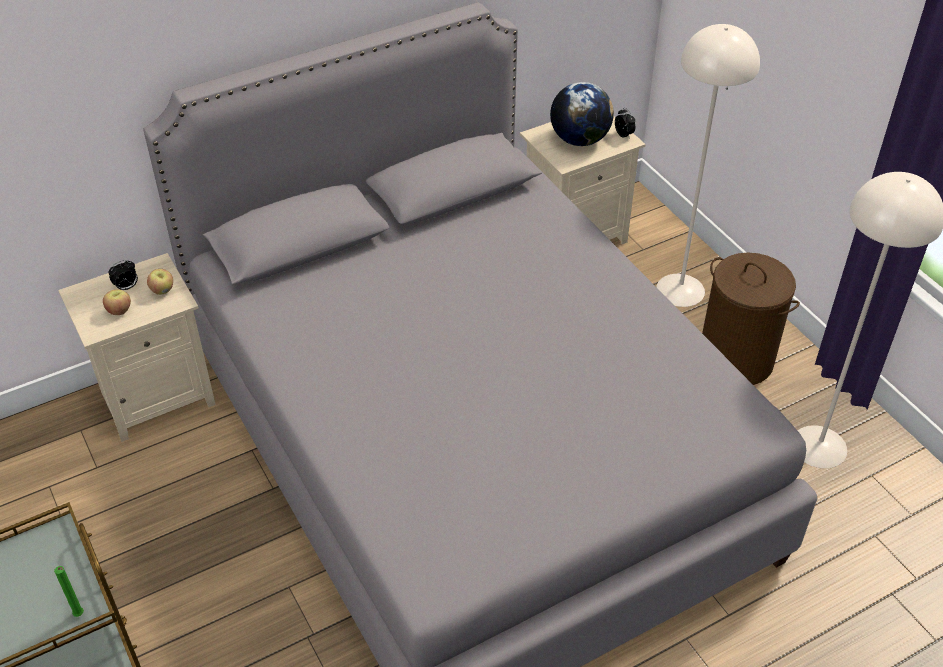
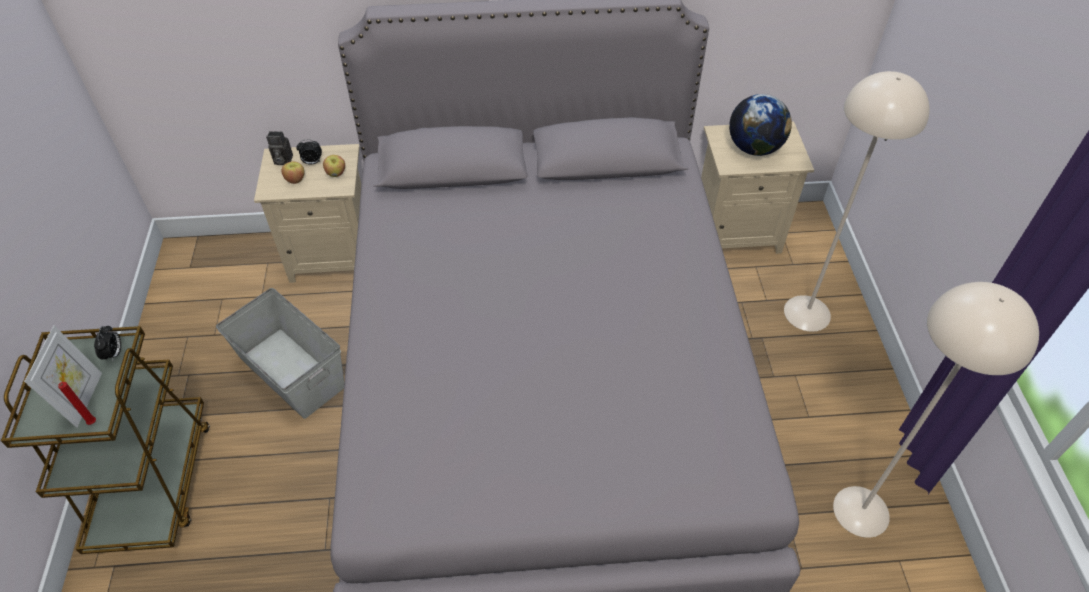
camera: 25 degrees right, 5 degrees up
(50, 597) = (83, 399): none -> picture frame
(80, 615) = (92, 424): green candle -> red candle
(89, 296) = (282, 160): none -> camera
(184, 532) = (291, 373): none -> grey storage box
(624, 135) = (798, 155): alarm clock -> alarm clock (114, 354)
(736, 360) = (824, 397): brown laundry basket -> none

